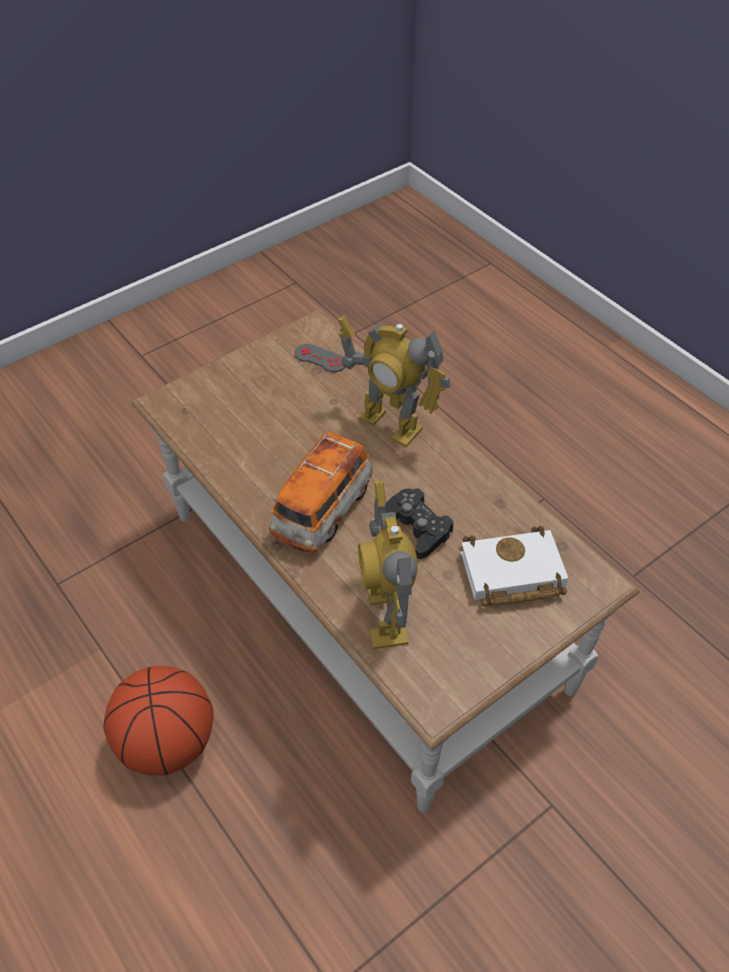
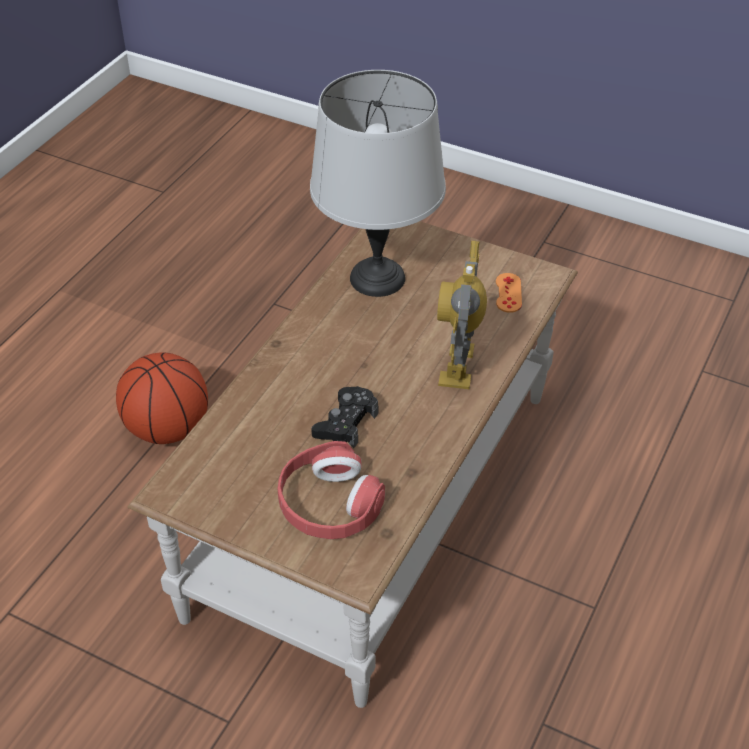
camera: 65 degrees right, 5 degrees down
(236, 437) = (376, 278): none -> grey table lamp
(320, 358) = (508, 293): grey game controller -> orange game controller
(322, 510) = (328, 357): toy car -> none
(386, 616) = (239, 433): toy robot -> none
(510, 575) = (329, 504): white book -> red headphones

